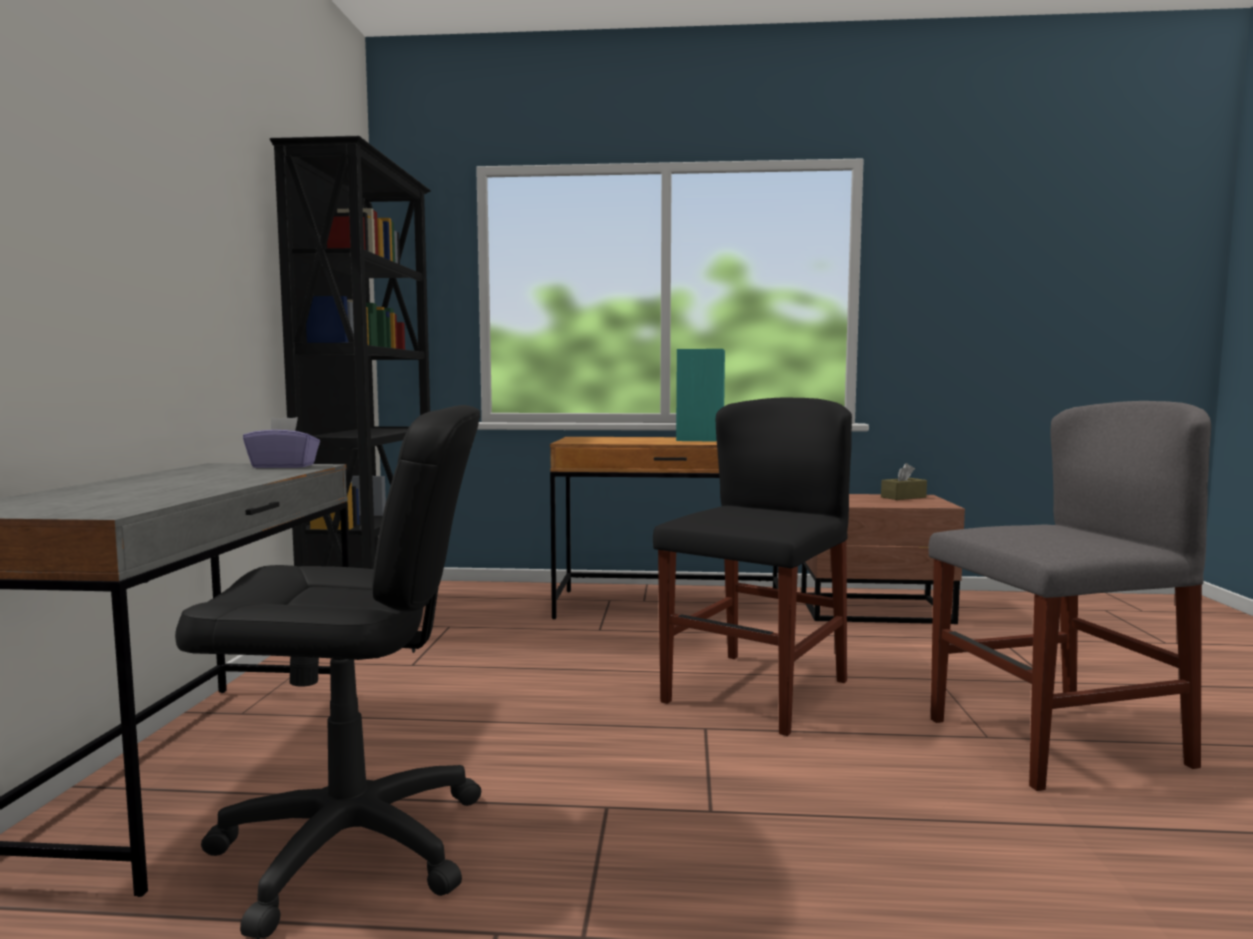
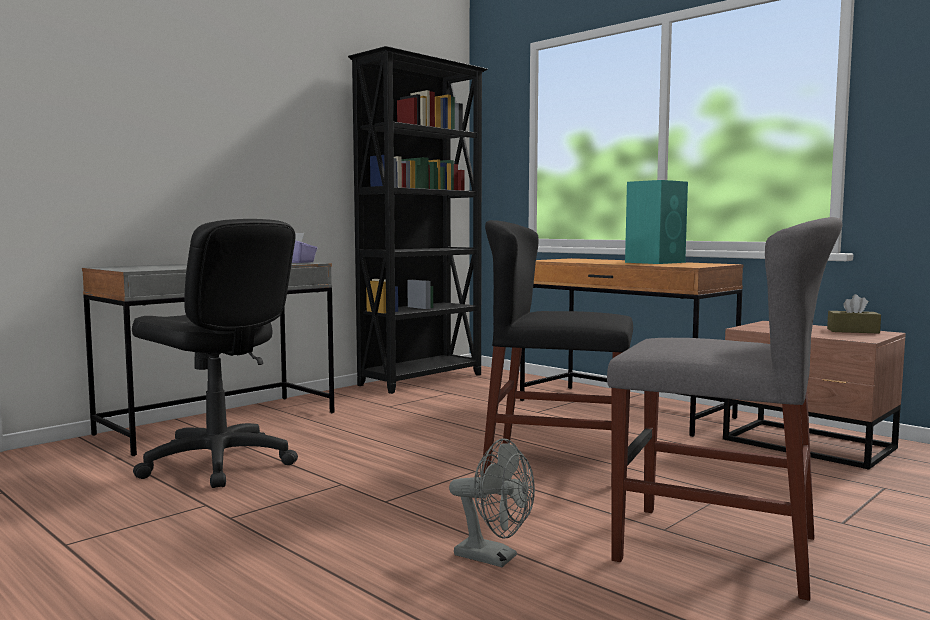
camera: 40 degrees right, 0 degrees up
(756, 691) = (556, 464): black chair -> black chair turned 150 degrees counterclockwise
(965, 837) = (494, 558): none -> grey fan

